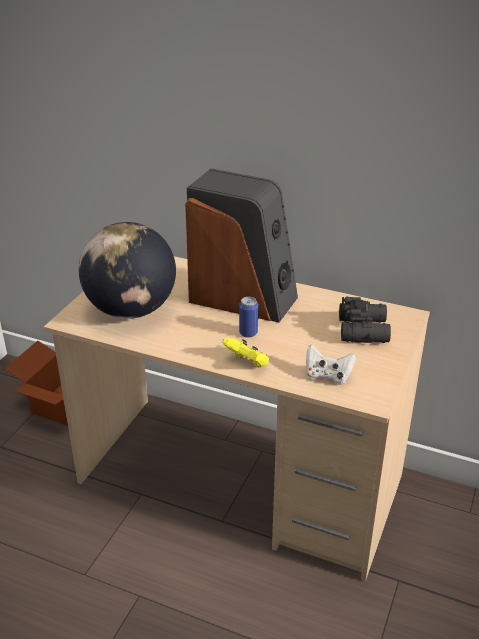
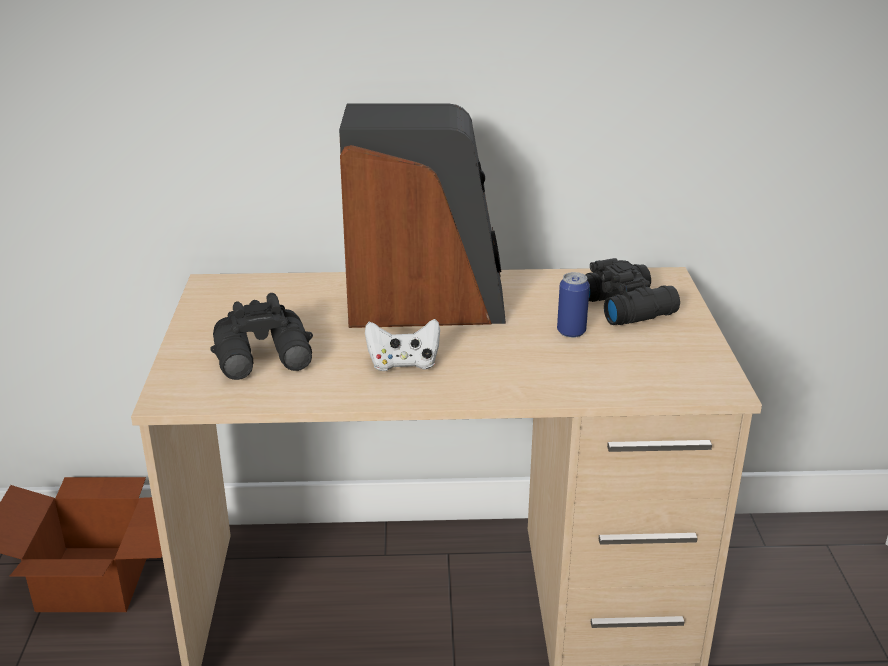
camera: 25 degrees left, 5 degrees down
(131, 310) = (265, 358): globe -> black binoculars
(247, 363) = (510, 385): yellow game controller -> none
(248, 333) = (475, 347): can -> can (571, 332)
(327, 376) = (636, 373): white game controller -> white game controller (403, 364)

